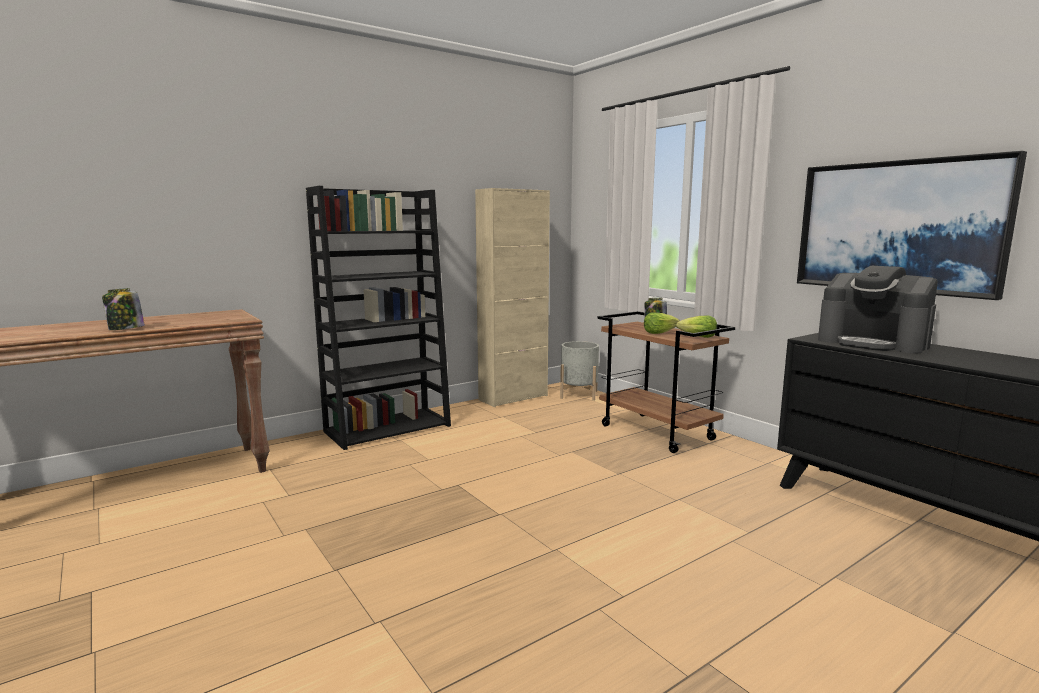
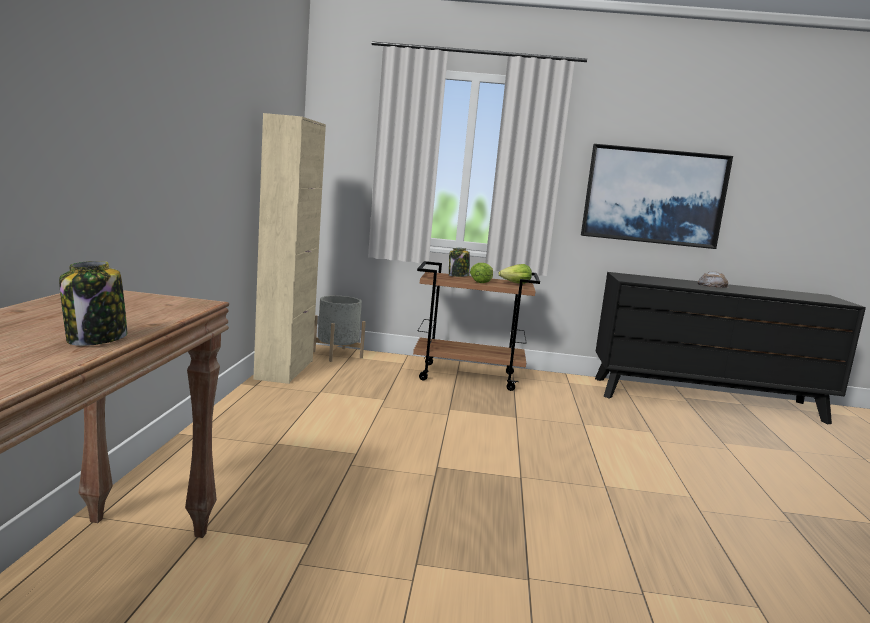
camera: 50 degrees left, 0 degrees up
(388, 428) = (230, 435): black bookcase -> none
(873, 343) = (658, 280): coffee machine -> none
(962, 356) = (712, 286): none -> bread

